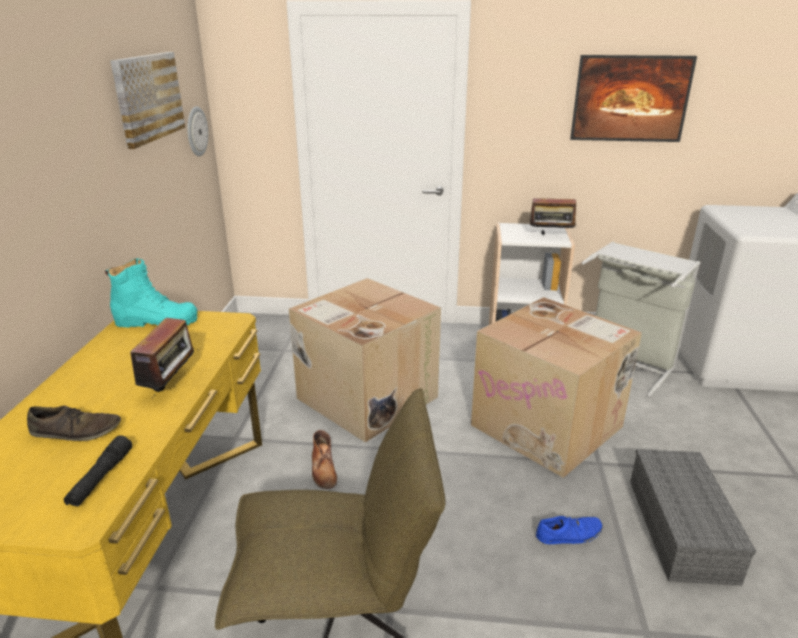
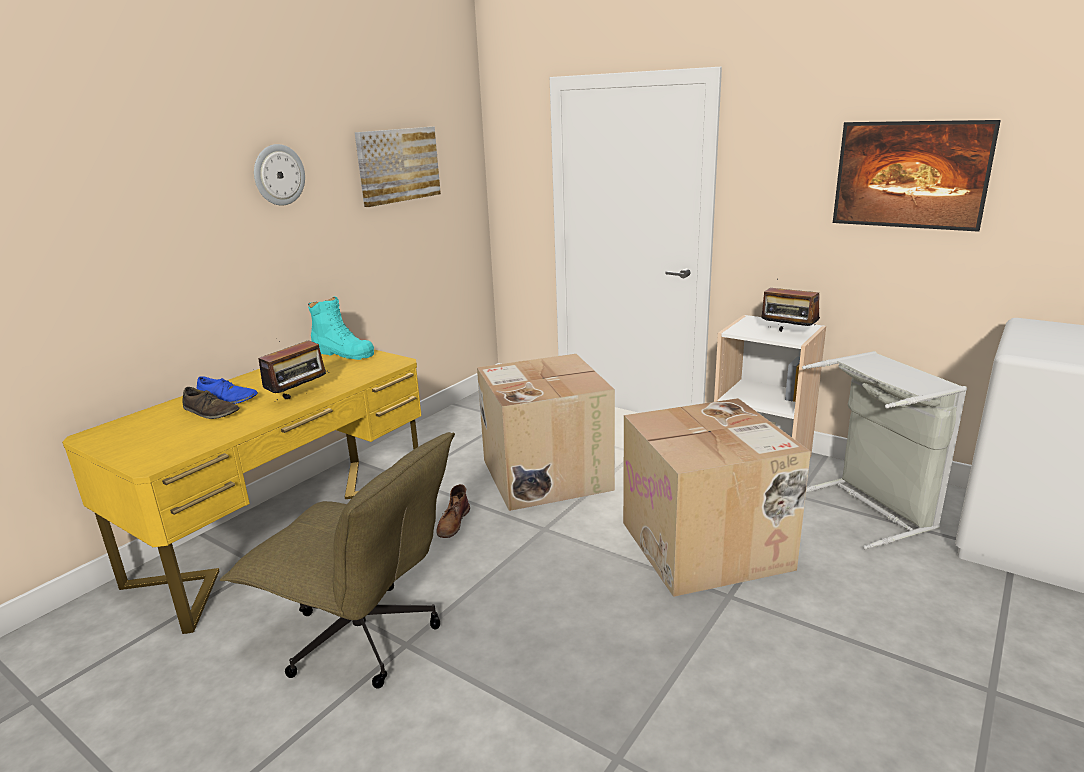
camera: 30 degrees right, 5 degrees down
(101, 478) = (191, 442): black flashlight -> none
(196, 131) = (461, 199): wall clock -> wall clock (278, 175)
(569, 534) = (626, 647): blue shoe -> blue shoe (227, 399)
(682, 530) = (762, 688): grey storage box -> none

